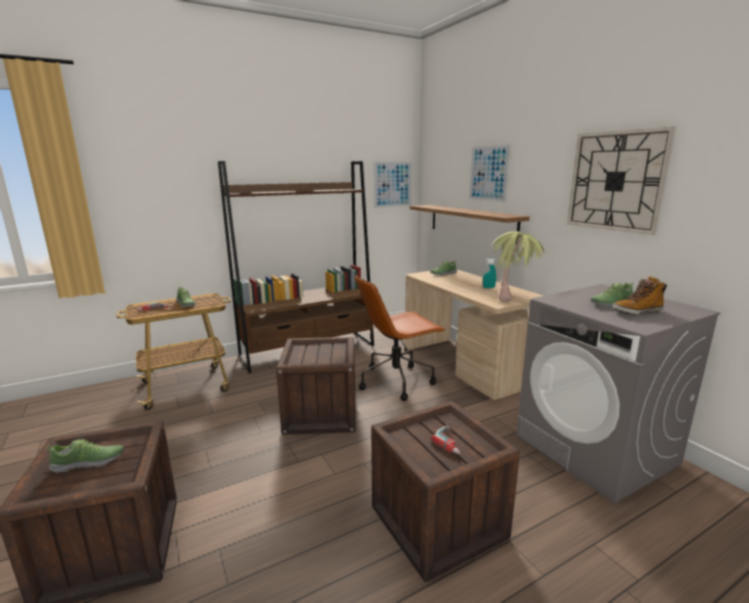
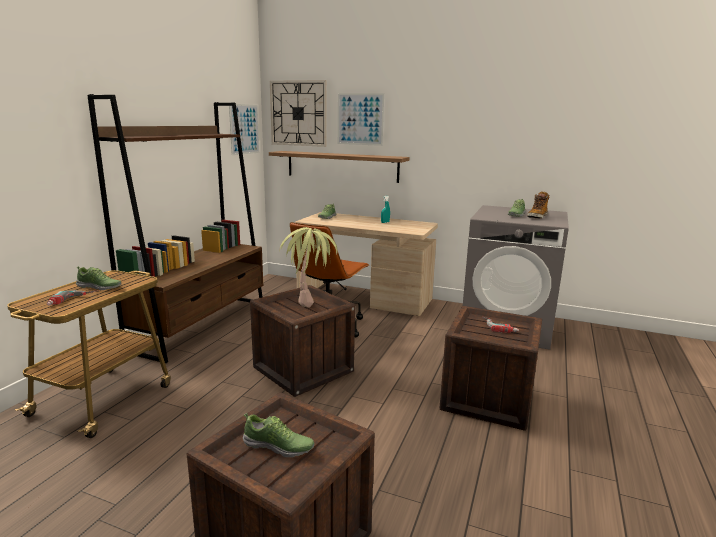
camera: 40 degrees left, 0 degrees up
(89, 462) = (278, 446): shoe -> shoe turned 75 degrees clockwise
(513, 298) = (417, 227): potted plant -> potted plant (310, 300)
(616, 181) = (486, 127): wall clock -> wall clock (298, 113)

